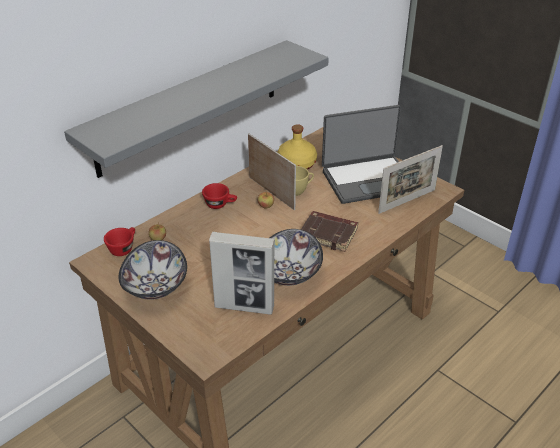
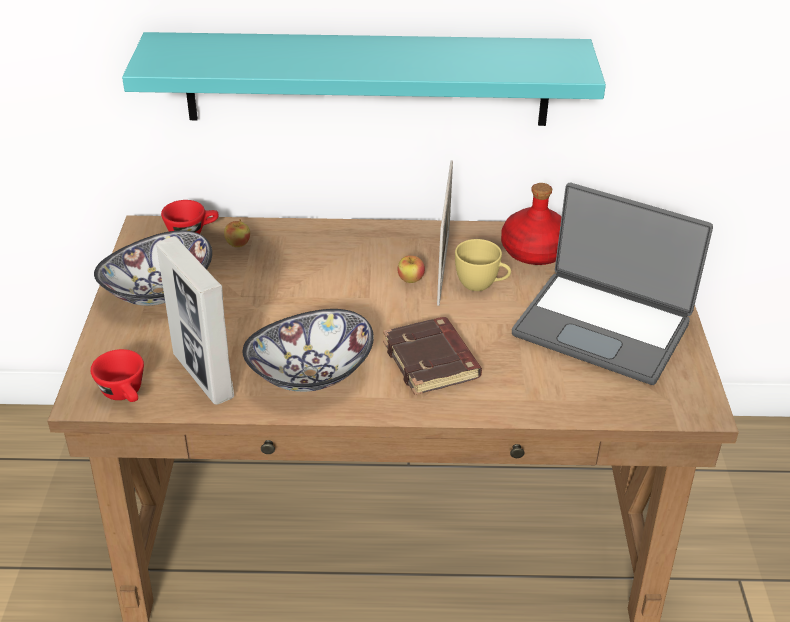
camera: 45 degrees right, 0 degrees up
(190, 107) = (367, 79): grey shelf -> turquoise shelf
(220, 204) = (362, 246): red cup -> red cup (125, 394)
(297, 164) = (535, 252): yellow bottle -> red bottle
(407, 201) = (613, 390): picture frame -> none

